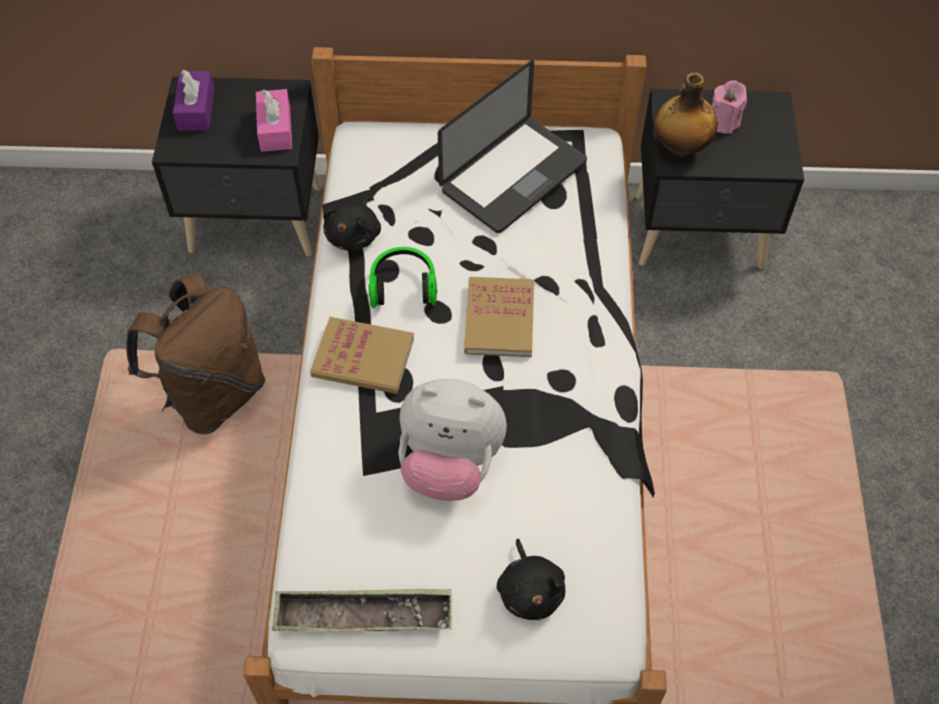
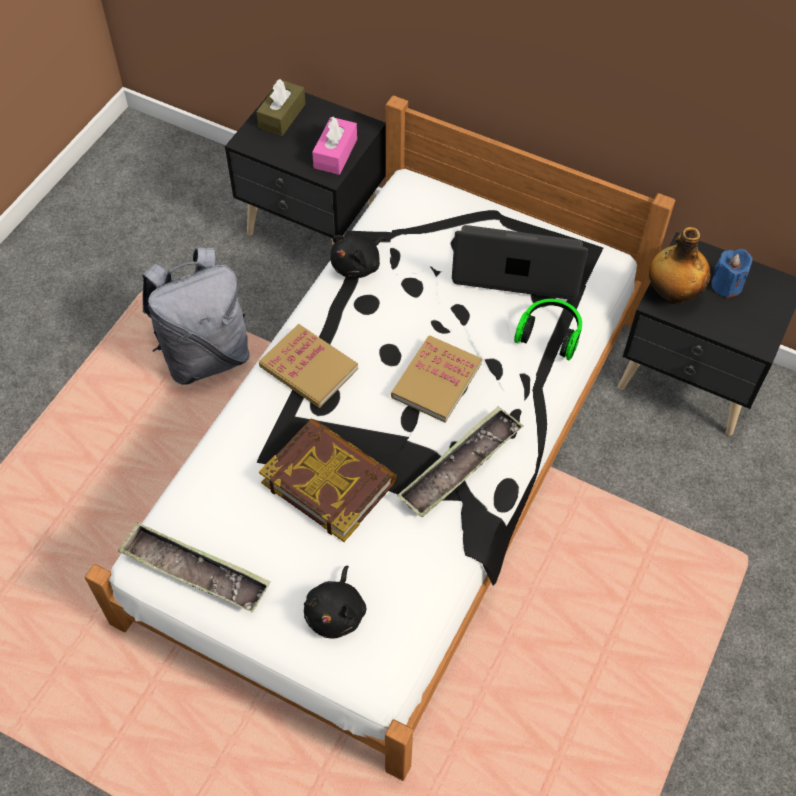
camera: 25 degrees right, 0 degrees up
(196, 109) = (282, 116): purple tissue box -> brown tissue box
(213, 394) = (205, 355): brown backpack -> grey backpack
(403, 286) = (373, 322): headphones -> headphones (550, 334)
(450, 464) = (329, 482): plush toy -> book
(513, 176) = (517, 265): laptop -> laptop turned 150 degrees counterclockwise
(570, 393) = (460, 466): none -> tray
(724, 122) = (726, 285): pink candle -> blue candle

